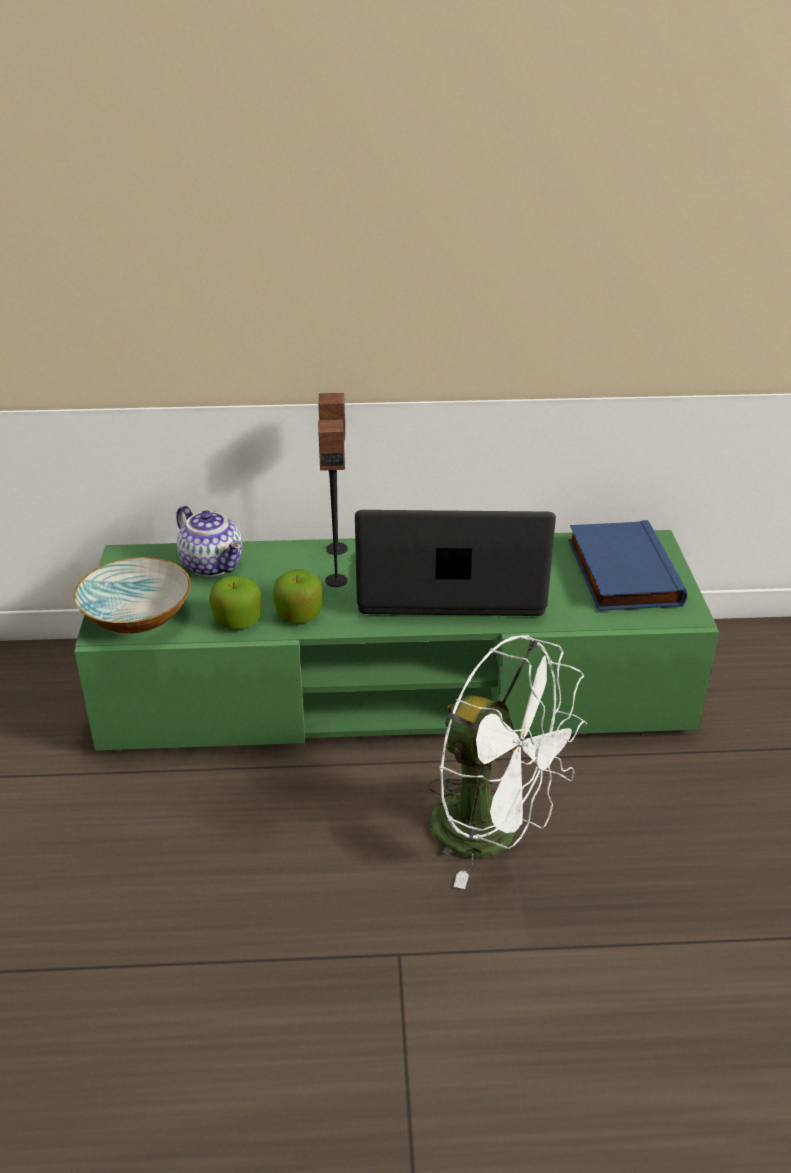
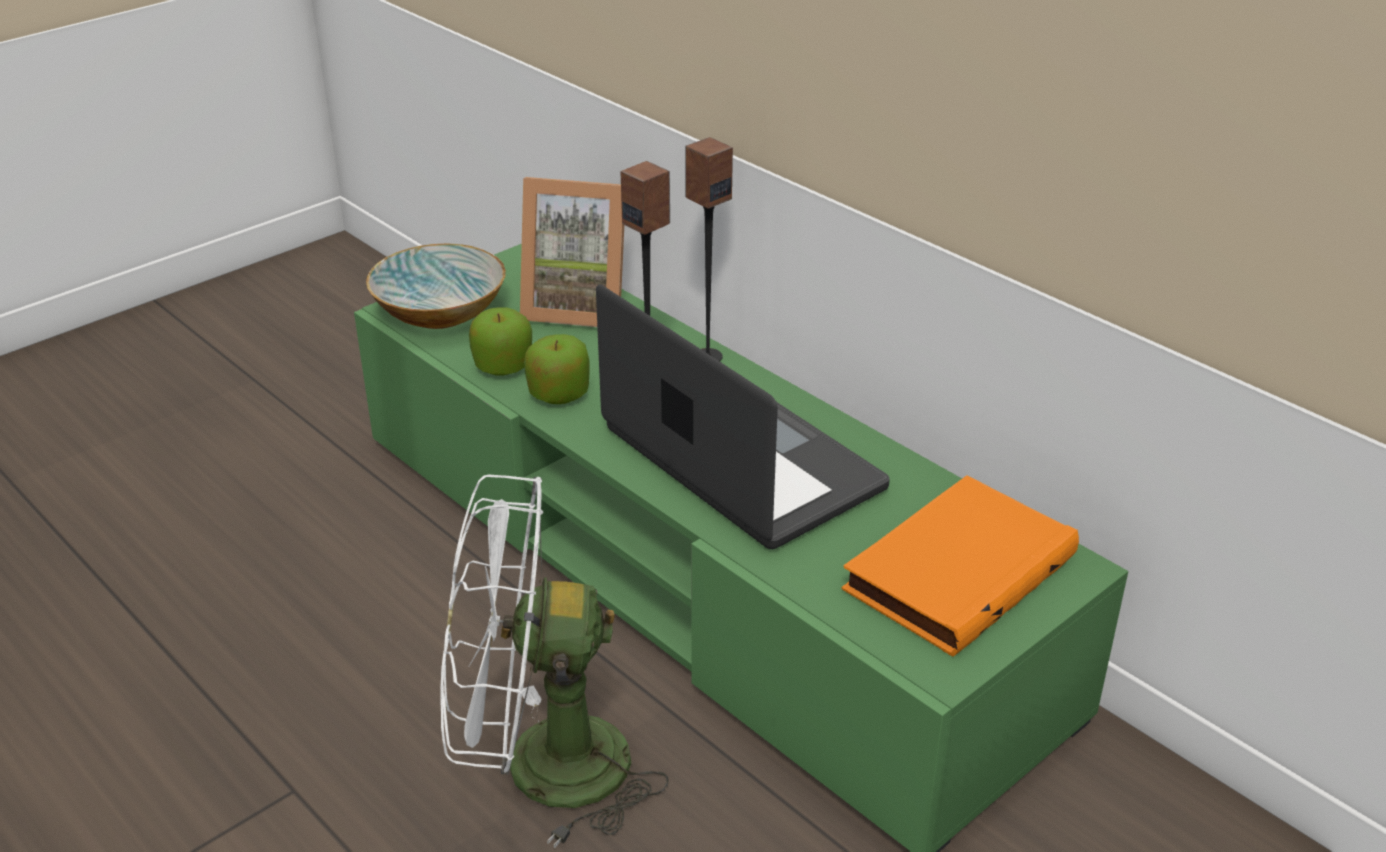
camera: 50 degrees right, 0 degrees up
(213, 565) = (578, 306): teapot -> picture frame
(493, 833) = (539, 769): white fan -> white fan turned 90 degrees clockwise
(620, 572) = (956, 570): blue book -> orange book

